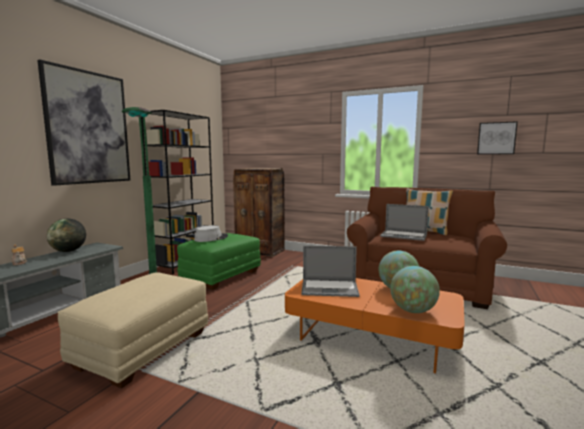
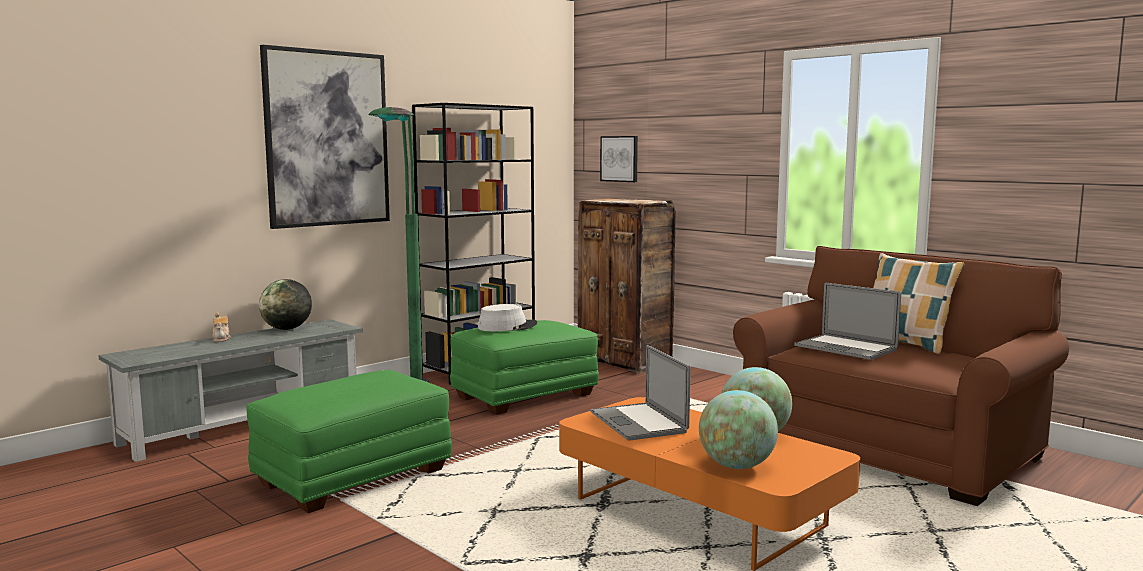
camera: 20 degrees right, 0 degrees up
(143, 349) = (354, 477): beige ottoman -> green ottoman
(329, 288) = (638, 422): laptop -> laptop turned 45 degrees clockwise
(496, 138) = (1090, 152): picture -> picture (619, 159)

